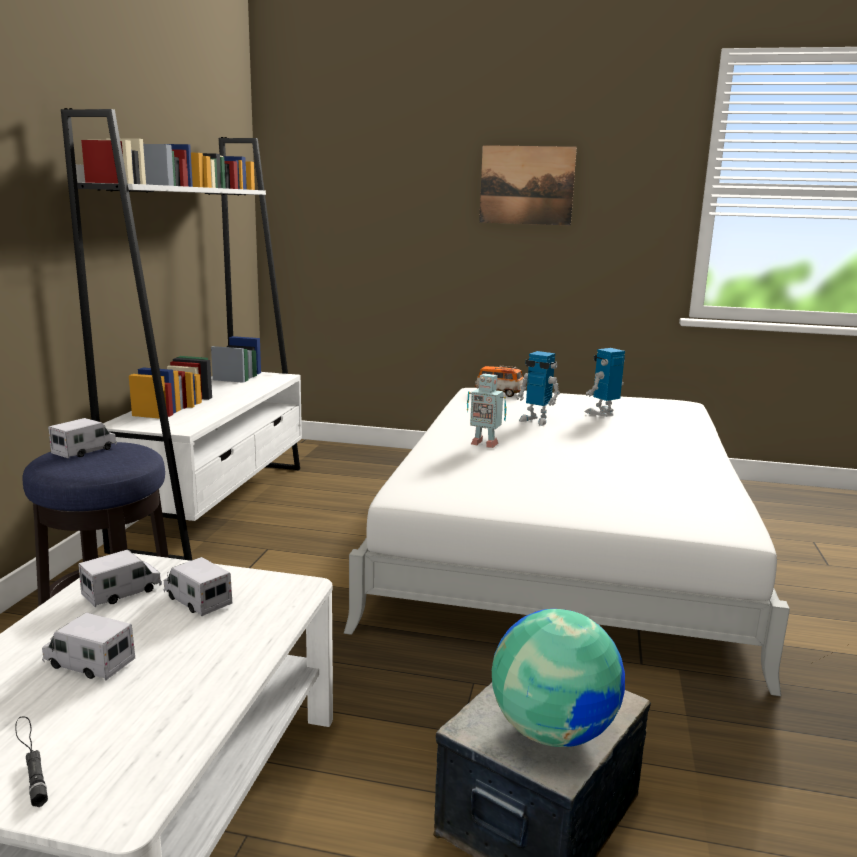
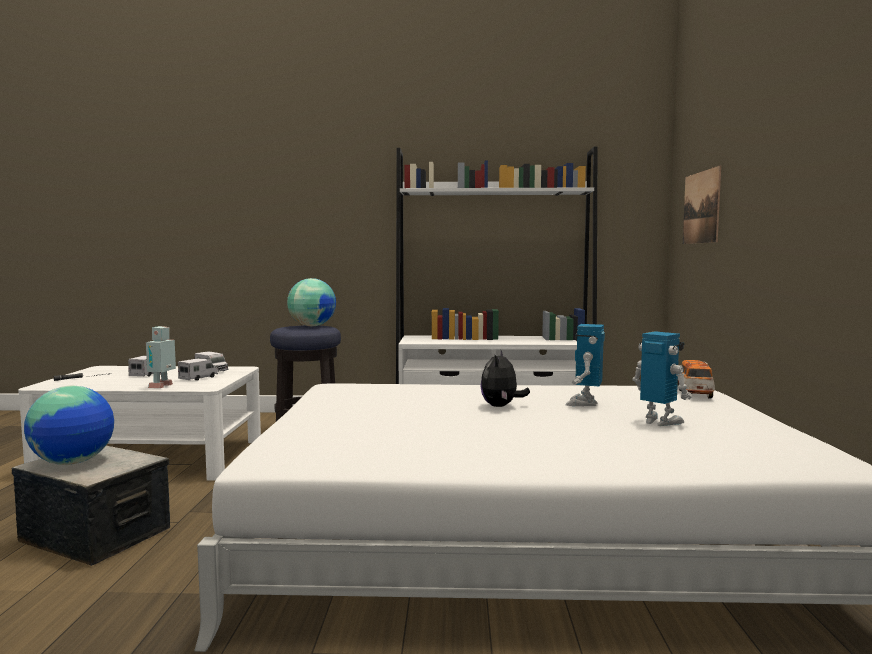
camera: 80 degrees right, 10 degrees down
(85, 451) = (312, 326): toy truck -> globe
(484, 443) = (474, 393): toy robot -> toy robot (163, 386)
(526, 185) = (800, 136): picture -> picture (701, 207)
(547, 441) = (501, 406): none -> plush toy

